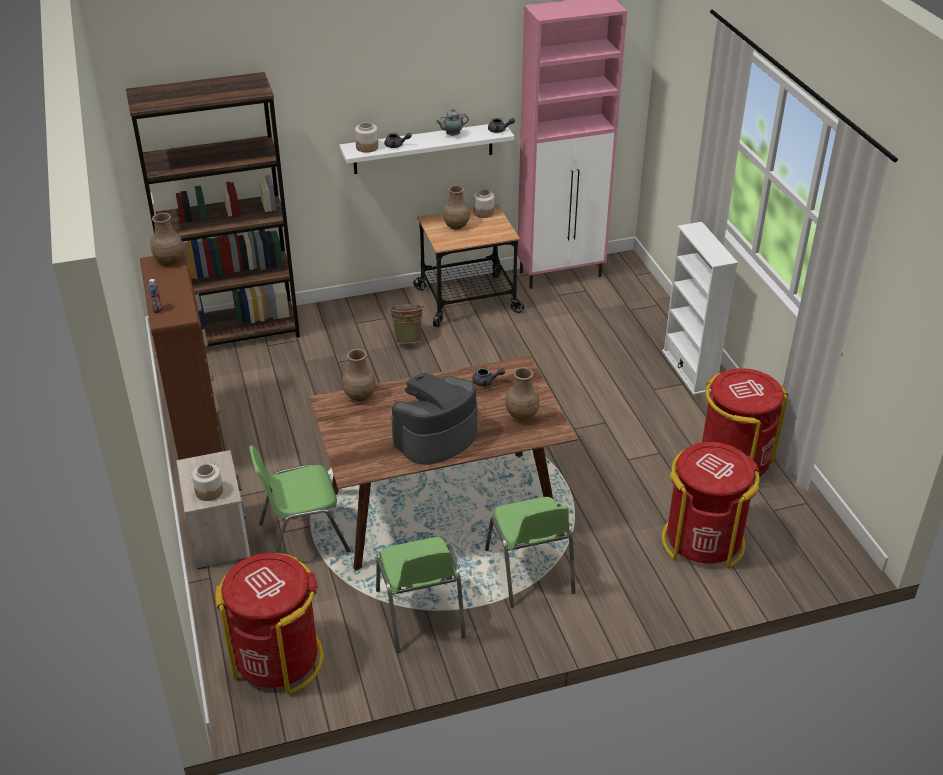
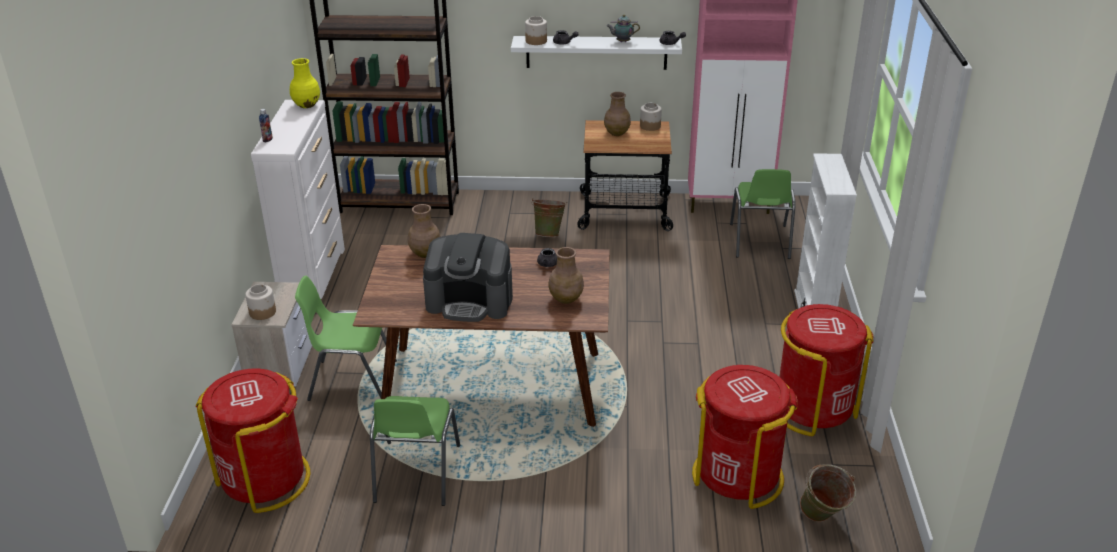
camera: 20 degrees right, 5 degrees down
(169, 260) = (306, 105): brown vase -> yellow vase
(196, 436) = (314, 278): brown dresser -> white dresser
(435, 438) = (470, 301): coffee machine -> coffee machine turned 150 degrees counterclockwise
(530, 572) = (543, 462): green chair -> green chair (760, 242)
(789, 562) = (822, 519): none -> green bucket

